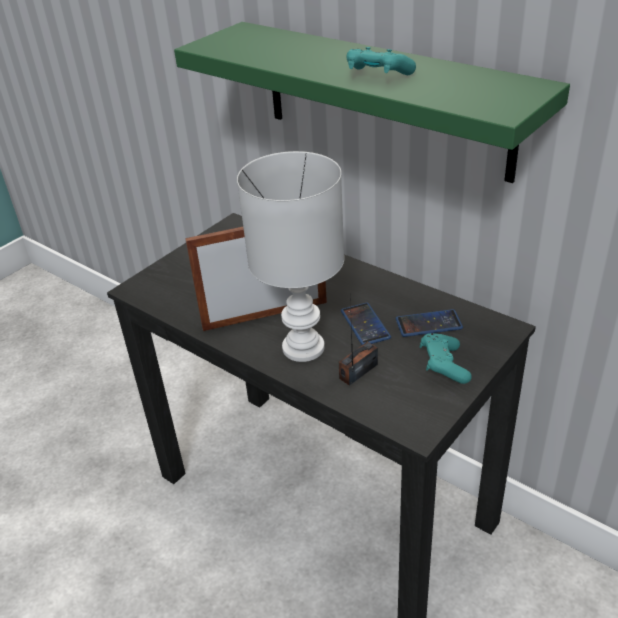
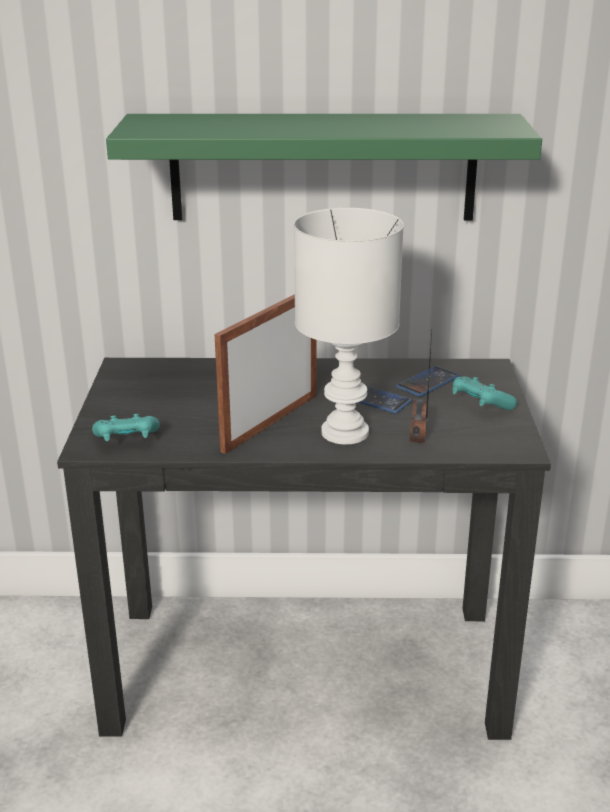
camera: 40 degrees left, 10 degrees down
(377, 77) = (367, 128): turquoise game controller -> turquoise game controller (127, 440)

